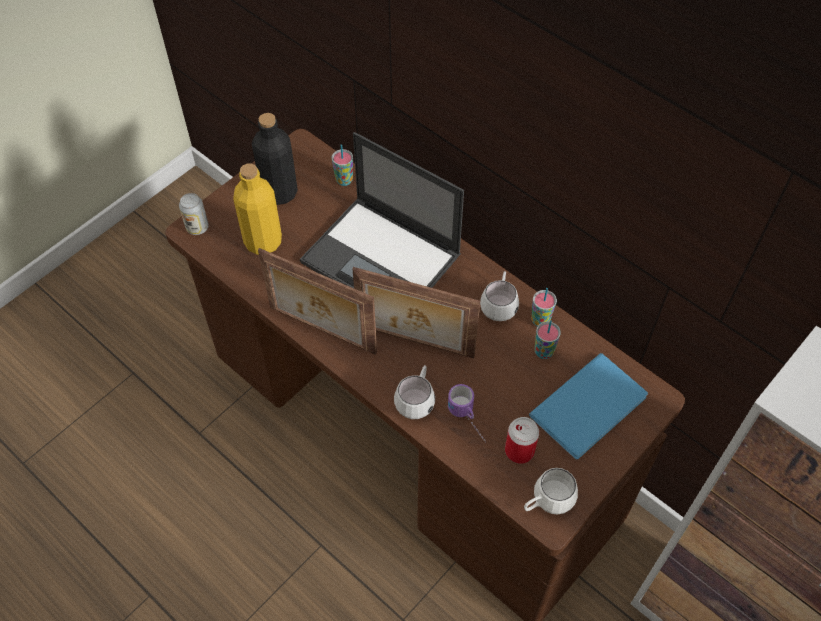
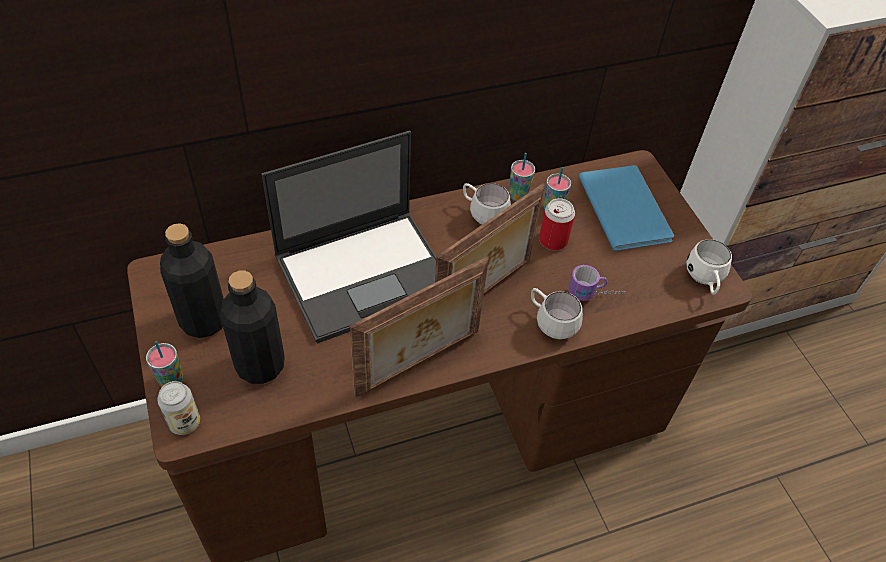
camera: 65 degrees left, 5 degrees down
(263, 241) = (260, 365): yellow bottle -> black bottle
(344, 180) = (238, 258): cup -> cup (171, 381)
(519, 450) = (644, 274): can -> can (553, 240)

